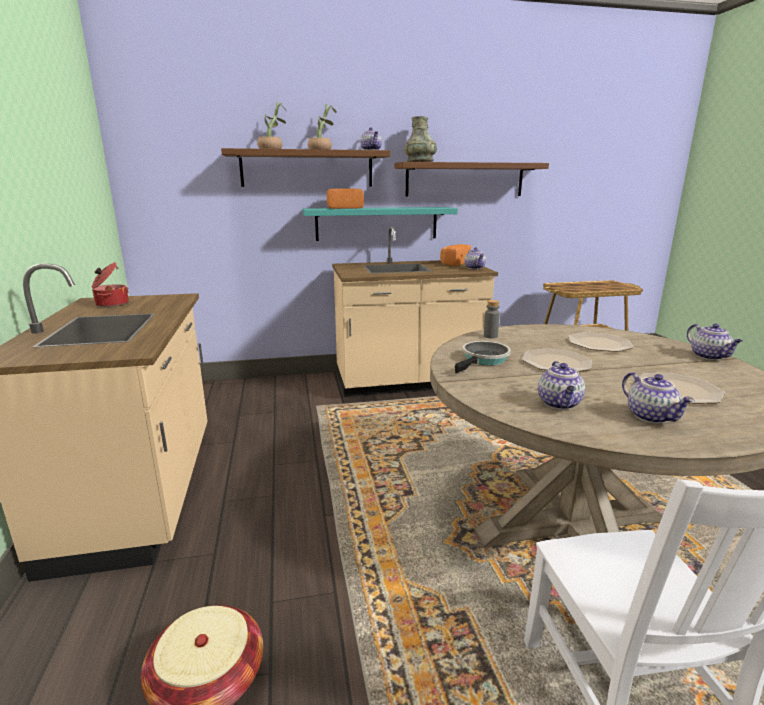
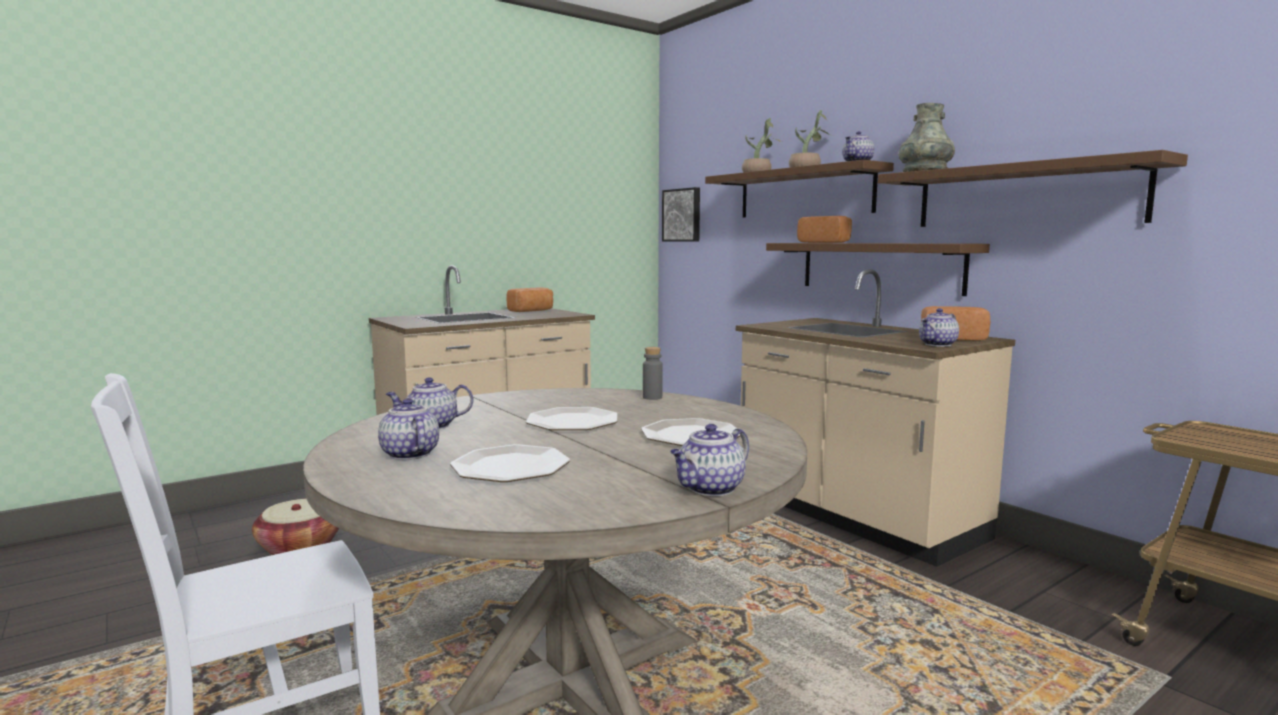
camera: 65 degrees right, 10 degrees down
(111, 304) = (532, 311): cooking pot -> bread
(153, 182) = (682, 215): none -> picture
(377, 223) = (879, 267): turquoise shelf -> brown shelf
(483, 360) = (552, 401): frying pan -> none
(652, 417) = (408, 454): teapot -> teapot turned 105 degrees clockwise

